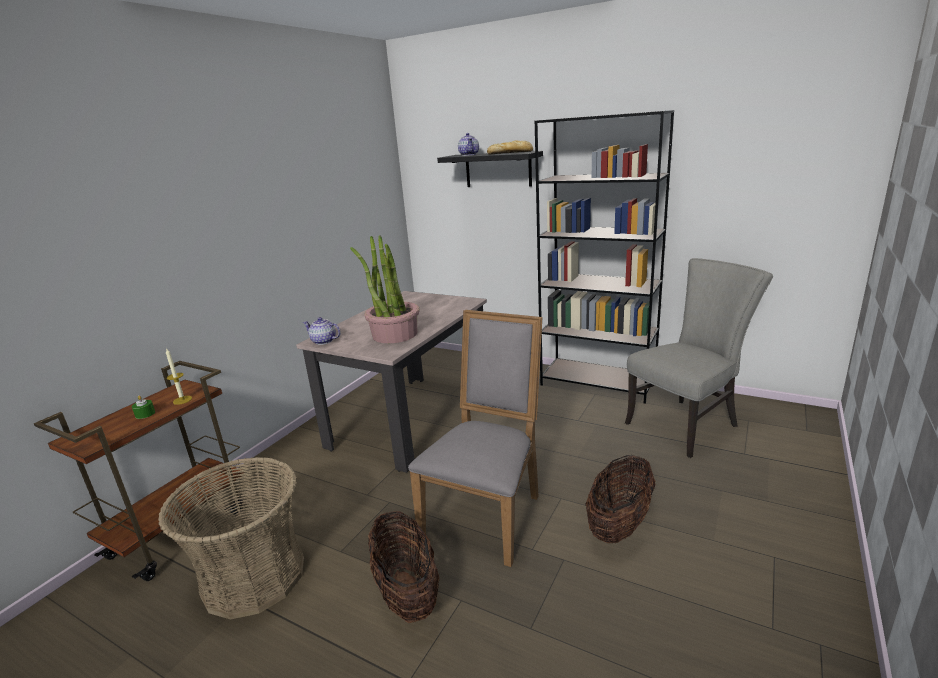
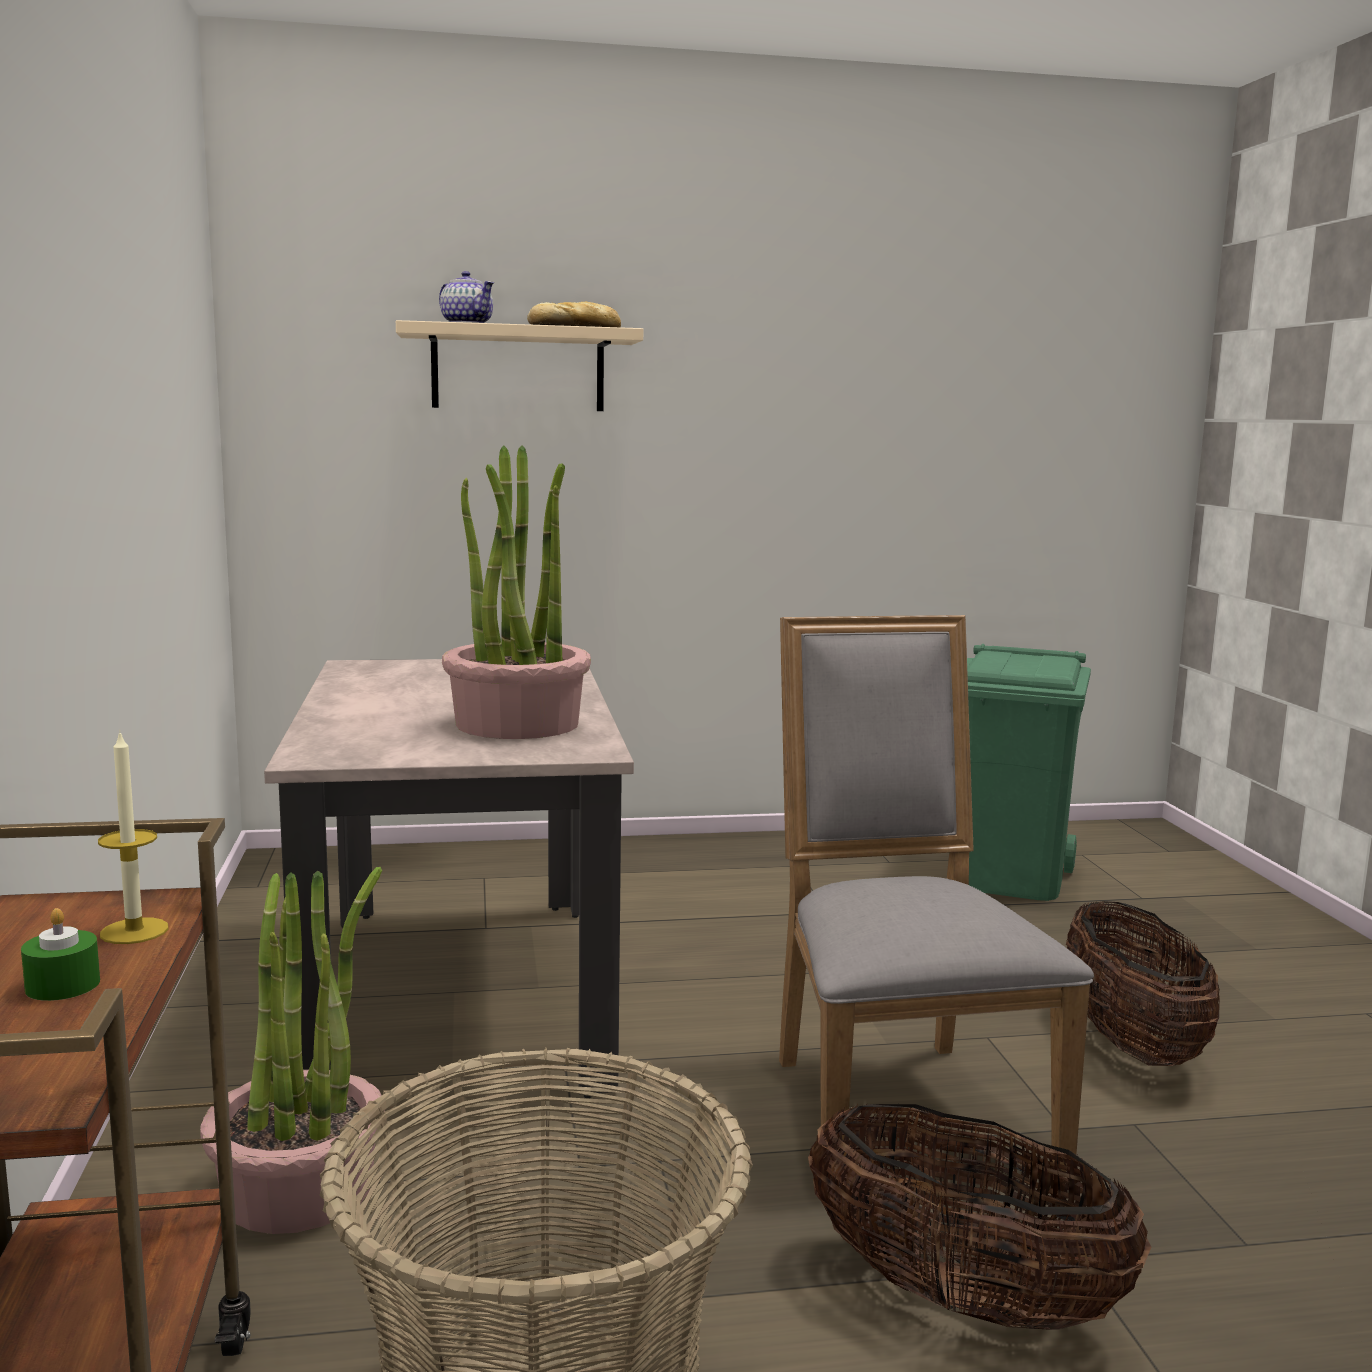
camera: 40 degrees left, 10 degrees down
(299, 472) = (299, 1187): none -> potted plant
(324, 341) = (343, 755): teapot -> none
(498, 169) = (518, 369): black shelf -> beige shelf
(598, 383) = (775, 848): brown bookcase -> none
(687, 423) = (1007, 877): grey chair -> green trash can

